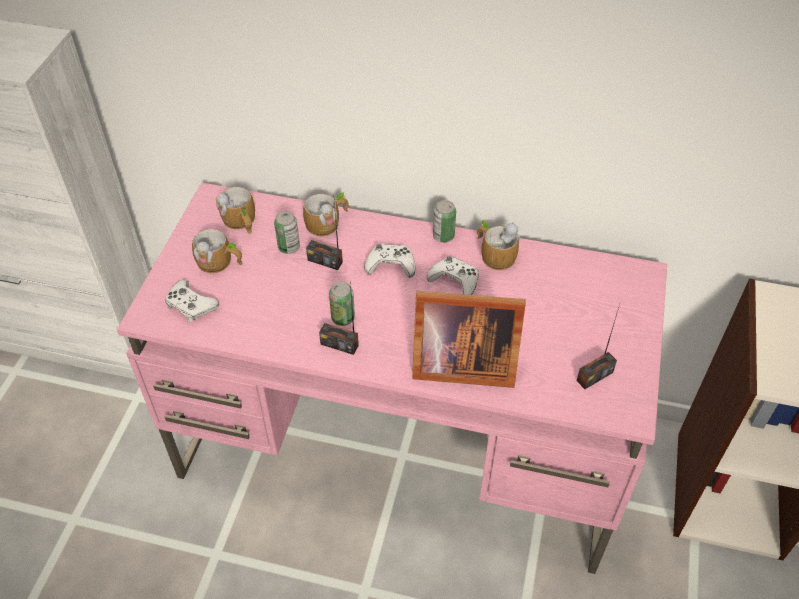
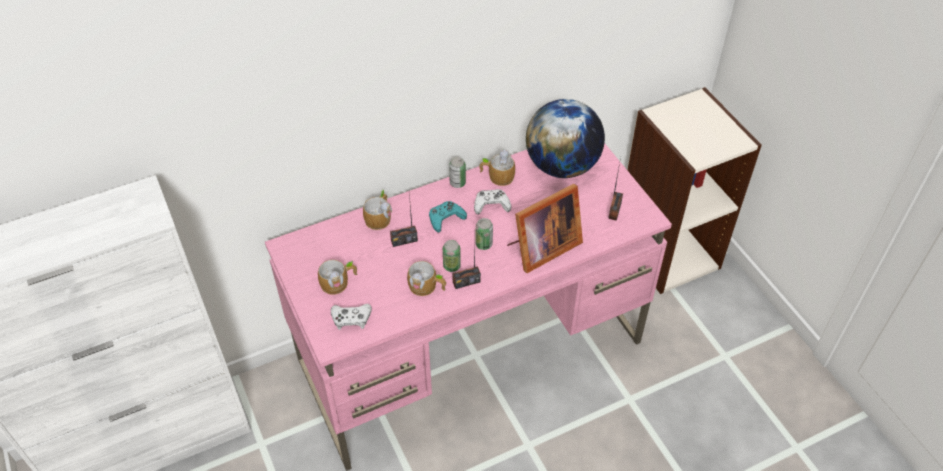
camera: 40 degrees left, 0 degrees up
(240, 222) = (323, 250): mug -> mug (427, 287)
(289, 247) = (372, 246): can -> can (484, 244)
(391, 265) = (446, 219): white game controller -> turquoise game controller
(582, 287) = (562, 166): none -> globe

